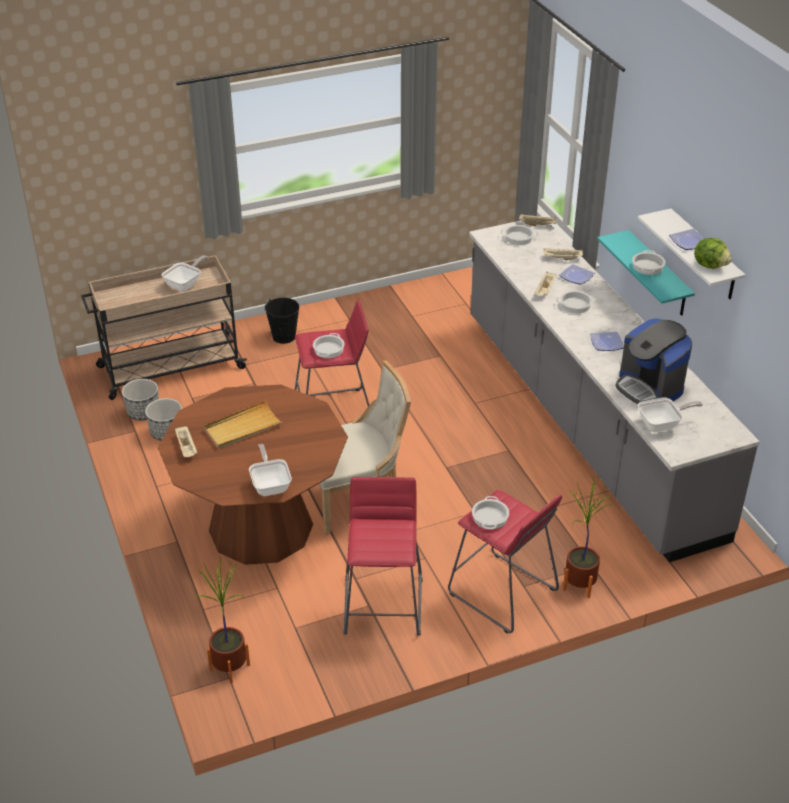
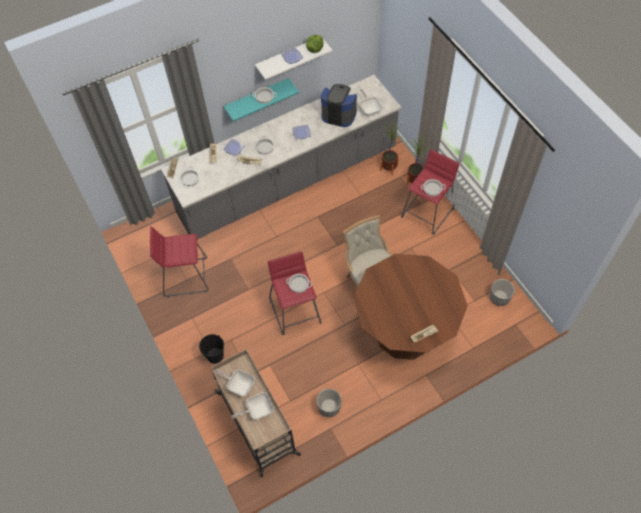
camera: 95 degrees left, 20 degrees up
(143, 413) = (310, 428): planter -> planter (499, 298)
(230, 667) = (508, 325): potted plant -> potted plant (389, 168)
(243, 427) = (399, 308): beige tray -> none
(270, 484) = (444, 284): frying pan -> frying pan (257, 410)
(383, 605) = (448, 262): red stool -> red stool (185, 276)
(649, 387) = (339, 114): coffee machine -> coffee machine turned 120 degrees counterclockwise

